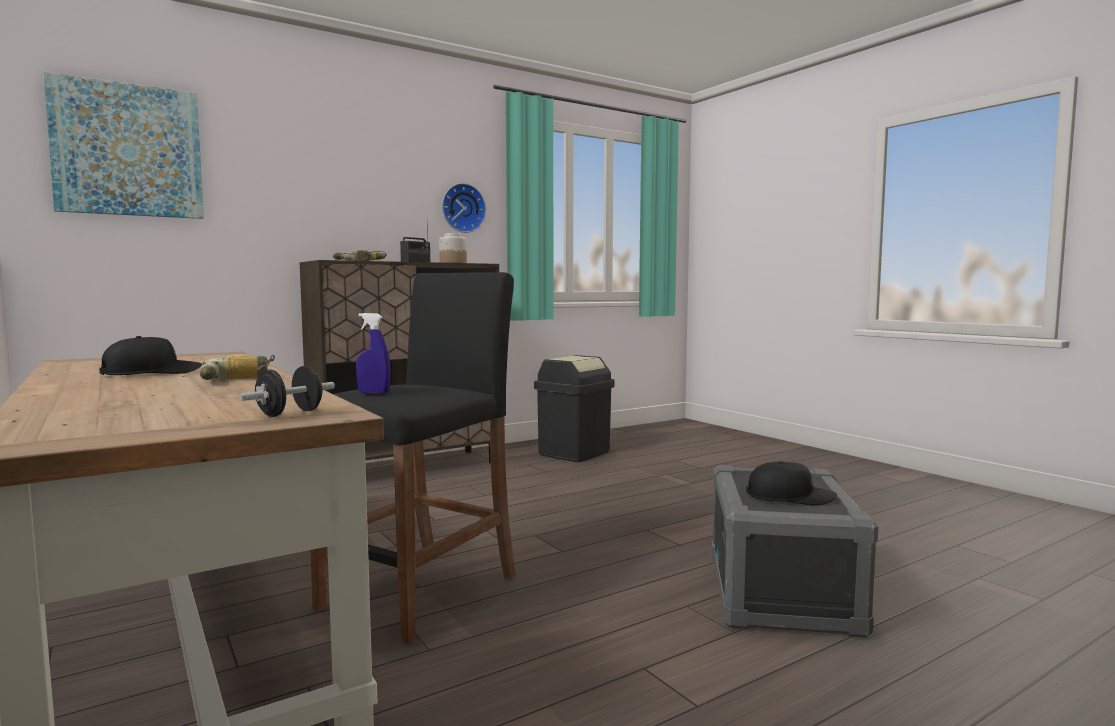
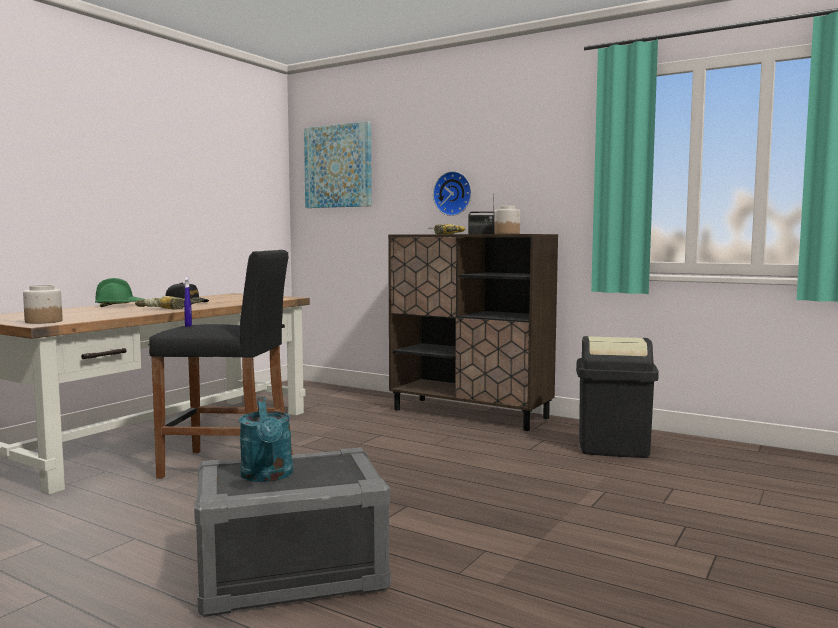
camera: 65 degrees right, 0 degrees up
(86, 390) = (120, 305): none -> green hard hat
(290, 413) = (43, 321): black dumbbell -> jar
(462, 208) = (560, 177): wall clock -> wall clock (453, 193)
(790, 497) = (268, 476): black cap -> turquoise watering can

